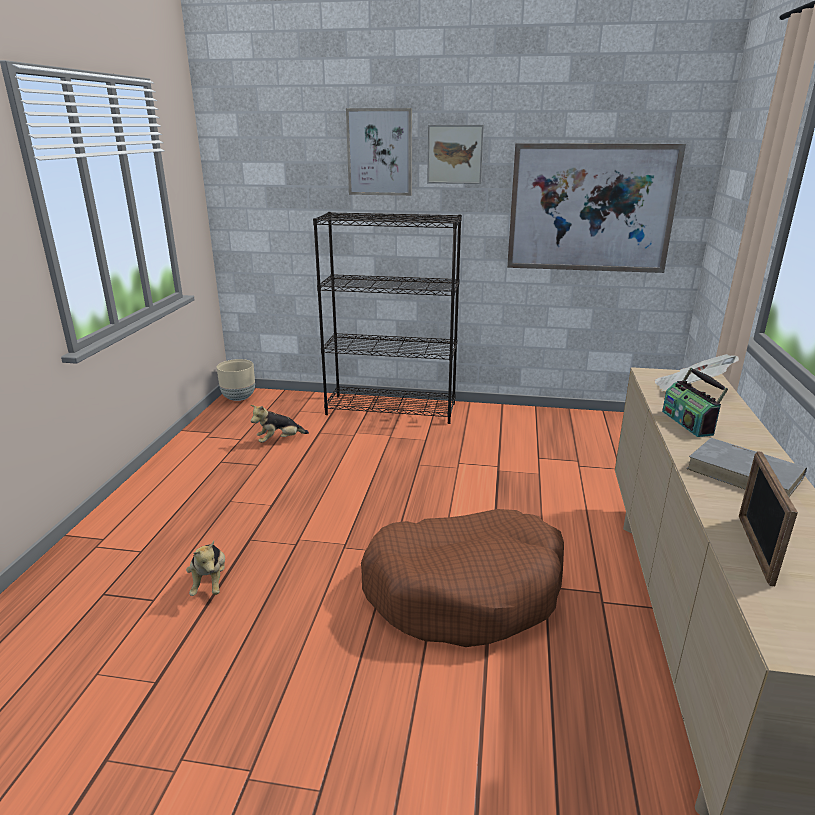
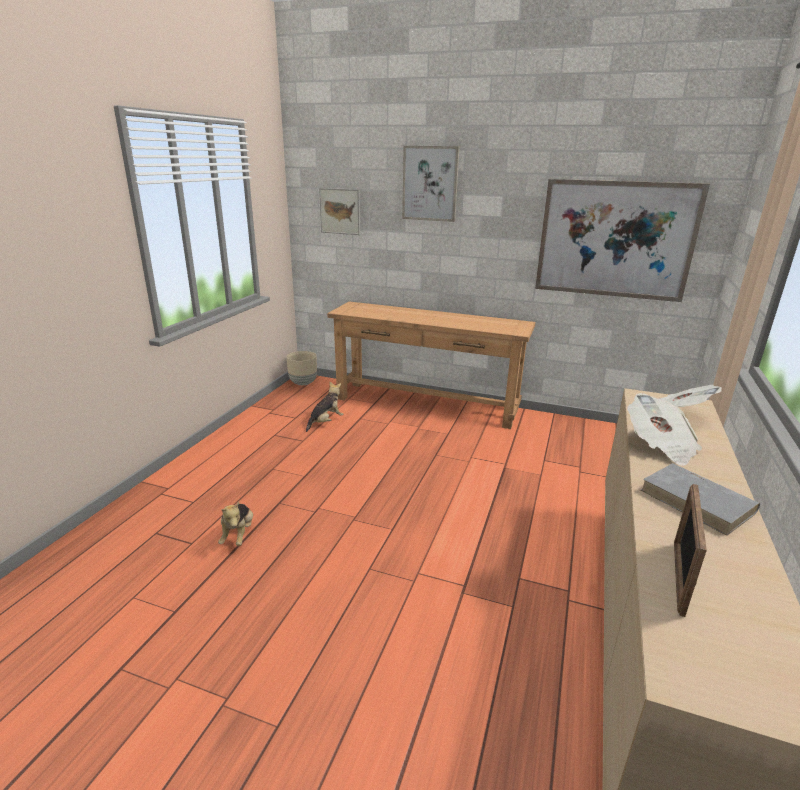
camera: 10 degrees right, 0 degrees up
(279, 440) = (325, 422): plush toy -> plush toy turned 150 degrees clockwise
(392, 409) = (426, 404): black bookcase -> brown console table
(454, 154) = (494, 187): picture -> picture (340, 211)
(465, 590) = (446, 571): brown dog bed -> none
(688, 422) = (660, 446): radio -> newspaper

